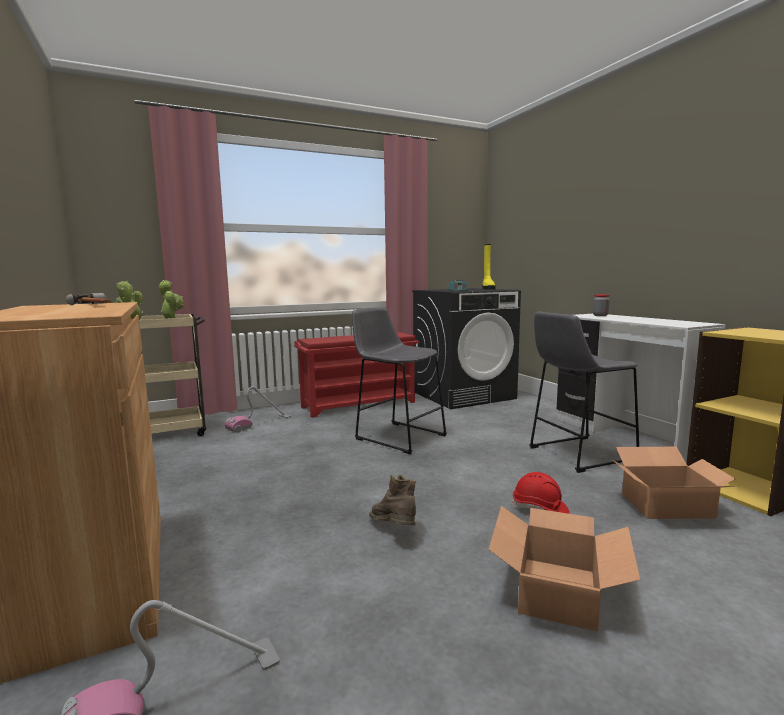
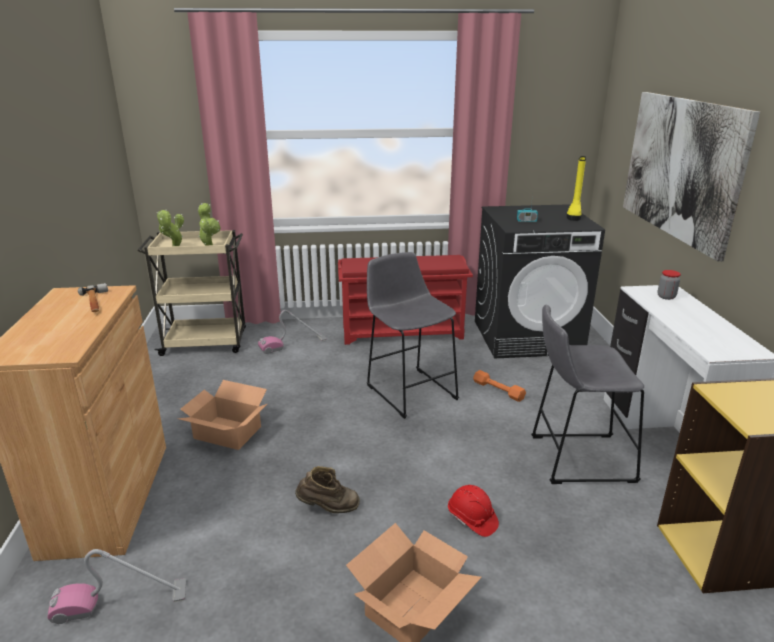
camera: 20 degrees right, 15 degrees up
(394, 531) = (328, 509): brown boot -> brown boot turned 90 degrees clockwise
(473, 426) = (498, 390): none -> orange dumbbell
(577, 229) = (681, 168): none -> picture
(665, 505) = (602, 548): cardboard box -> cardboard box (227, 432)

